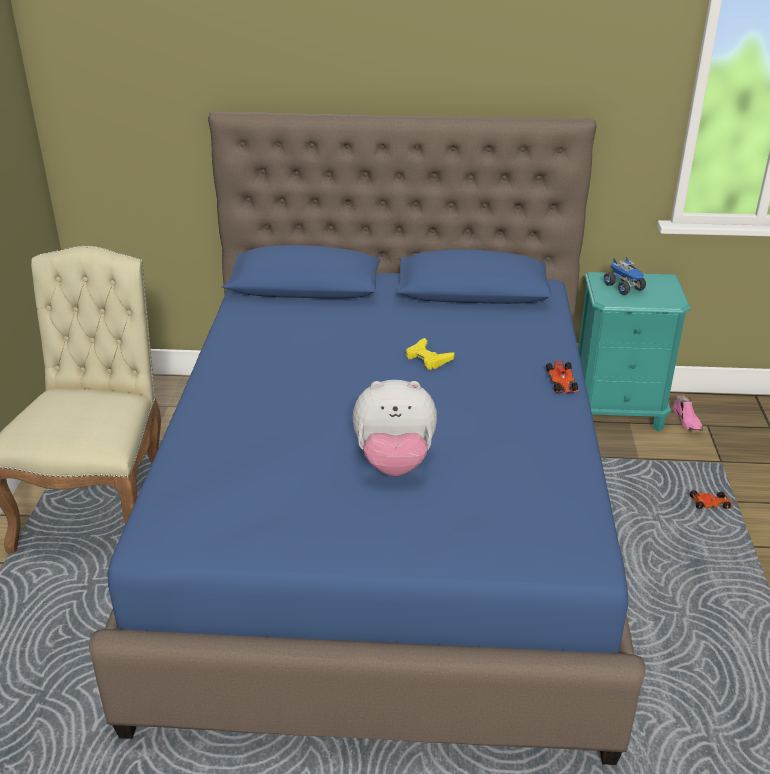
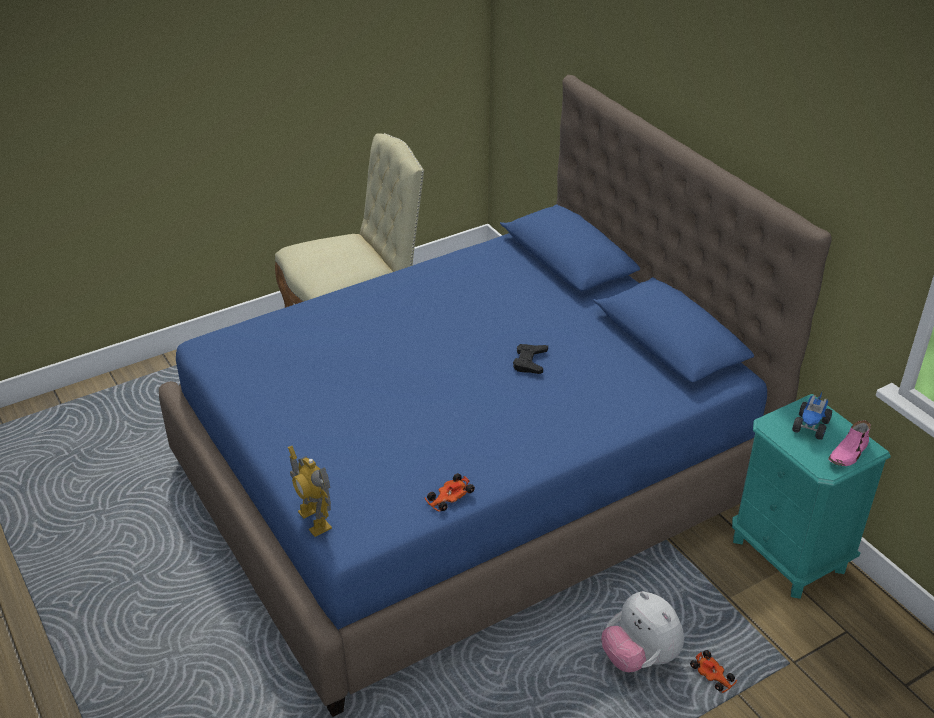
camera: 55 degrees right, 5 degrees up
(394, 462) = (375, 404): plush toy -> plush toy (639, 657)
(428, 358) = (530, 362): yellow game controller -> black game controller
(540, 569) = (314, 520): none -> toy robot
(562, 383) = (572, 445): toy car -> toy car (449, 497)
(687, 421) = (835, 613): pink shoe -> pink shoe (848, 453)

